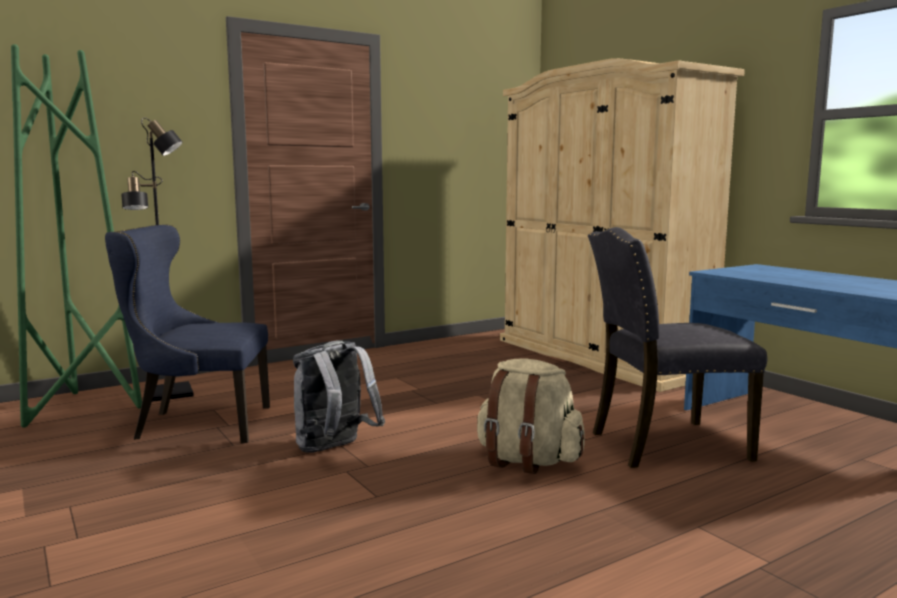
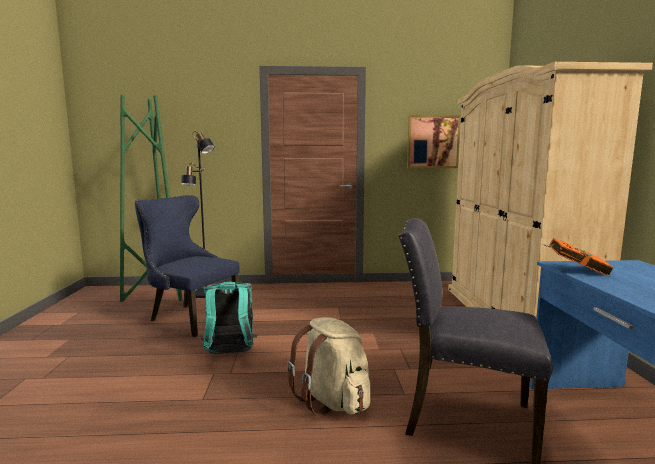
camera: 30 degrees right, 0 degrees up
(334, 449) = (230, 354): grey backpack -> turquoise backpack
(464, 145) = (433, 142): none -> picture
(732, 274) = (575, 270): none -> orange book

